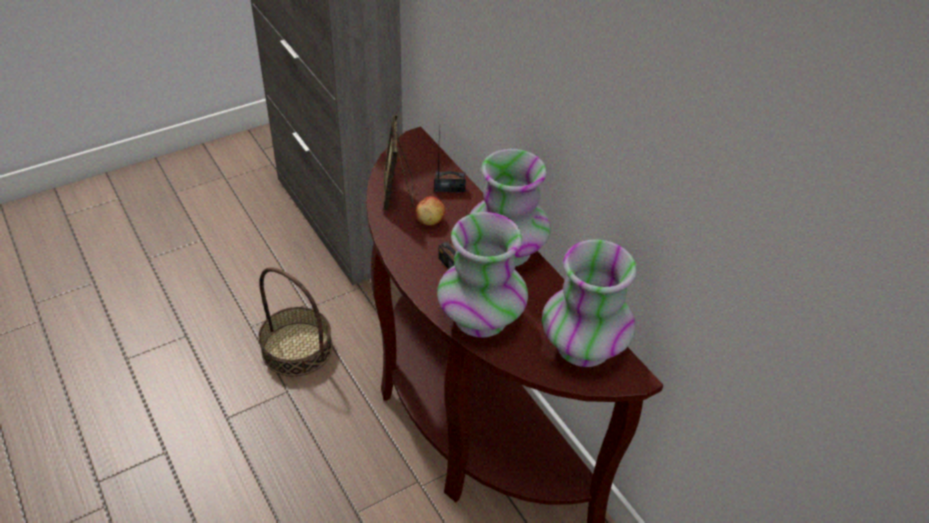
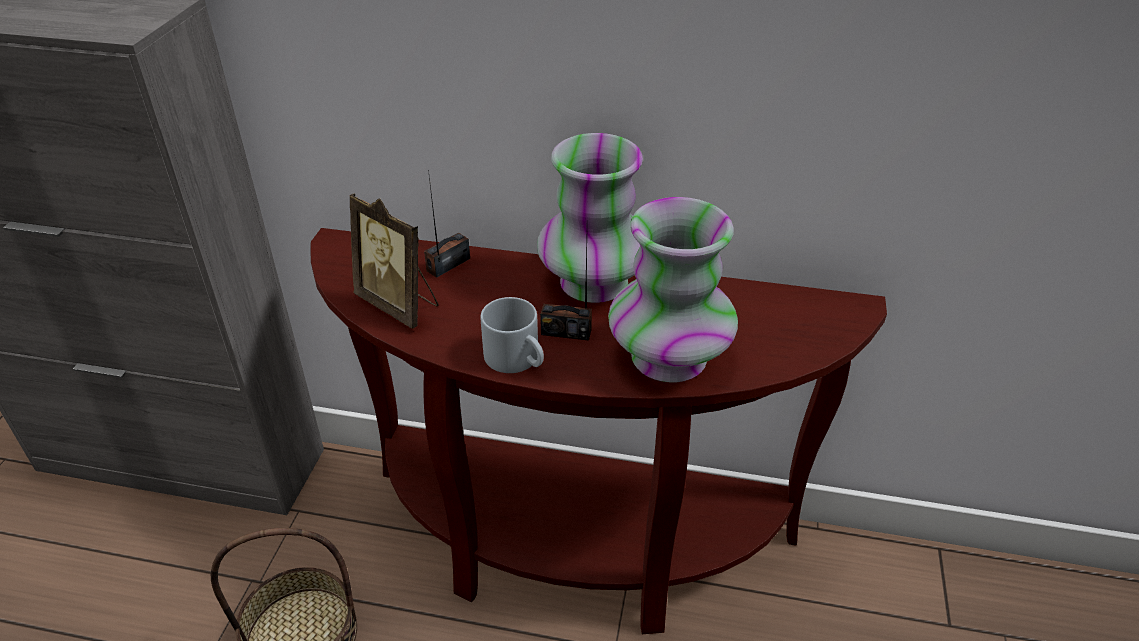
camera: 45 degrees left, 5 degrees down
(410, 262) = (518, 359): none -> grey mug
(430, 220) = (476, 306): apple -> none
(582, 346) = (785, 314): vase -> none

